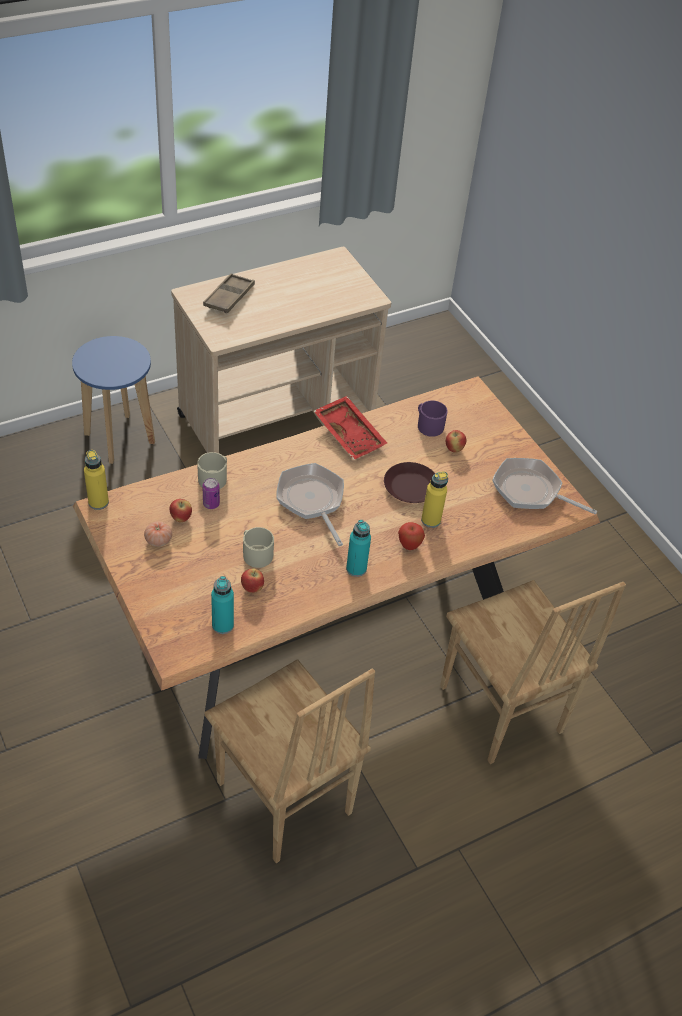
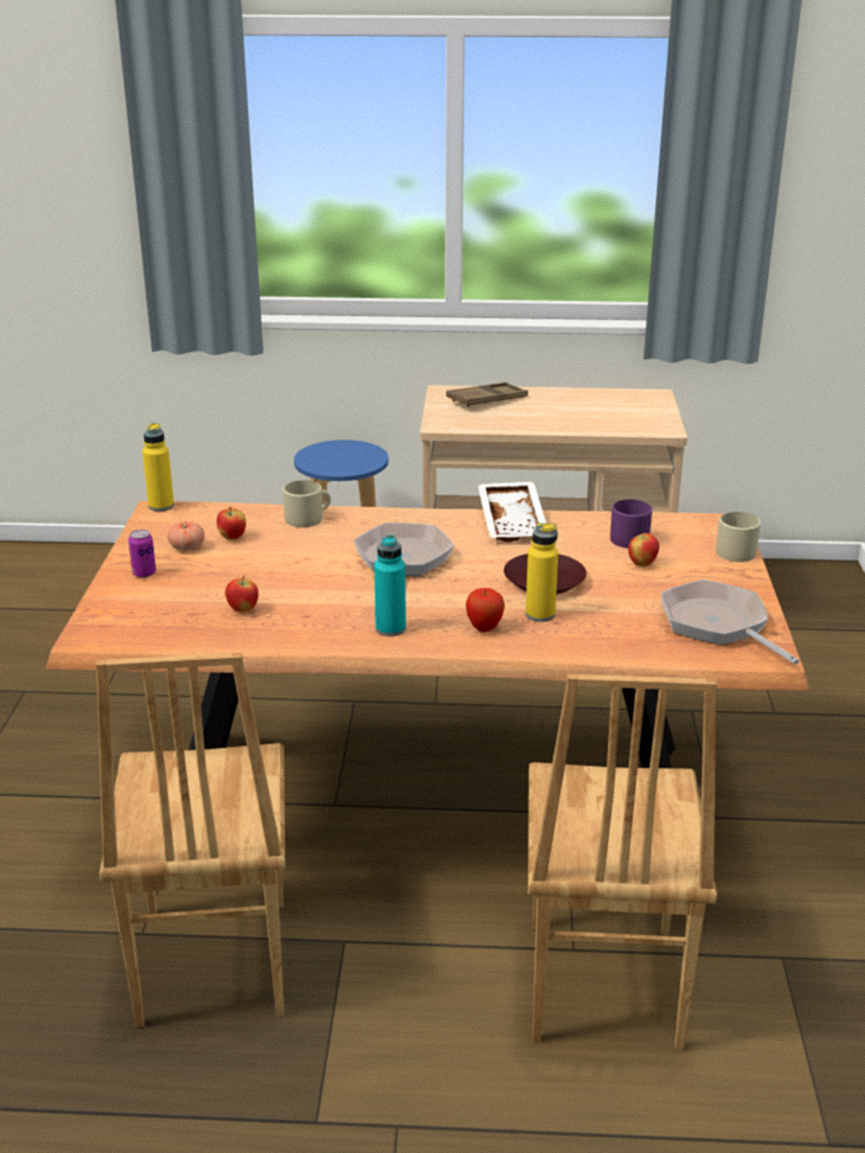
camera: 35 degrees right, 20 degrees down
(211, 504) = (279, 536): can -> can (144, 573)
(222, 625) = (171, 629): turquoise bottle -> none
(255, 553) = (282, 584): beige mug -> beige mug (734, 550)
(350, 434) = (514, 522): red tray -> white tray

